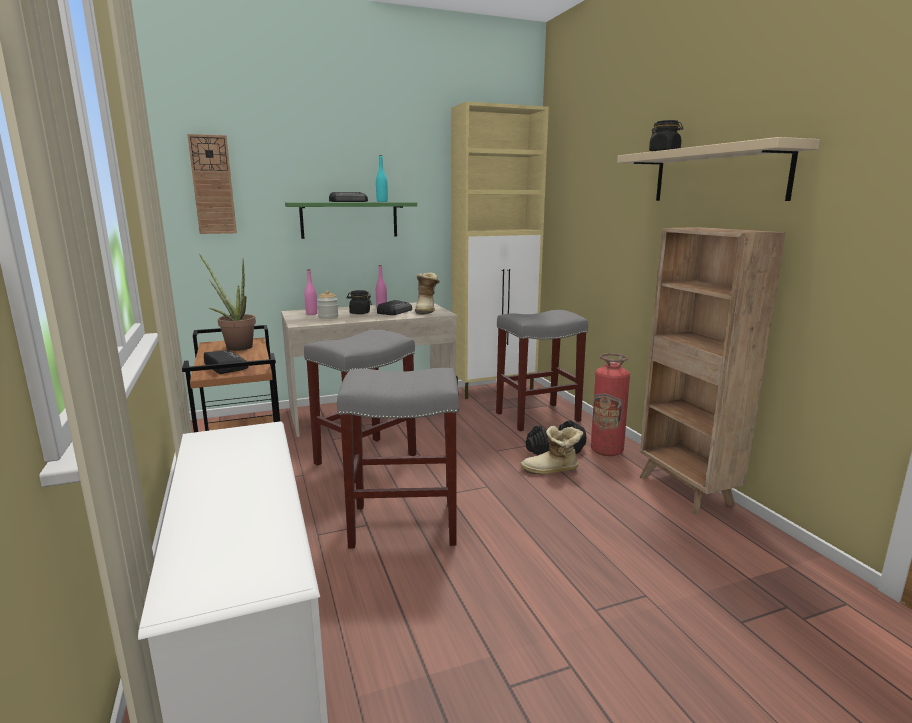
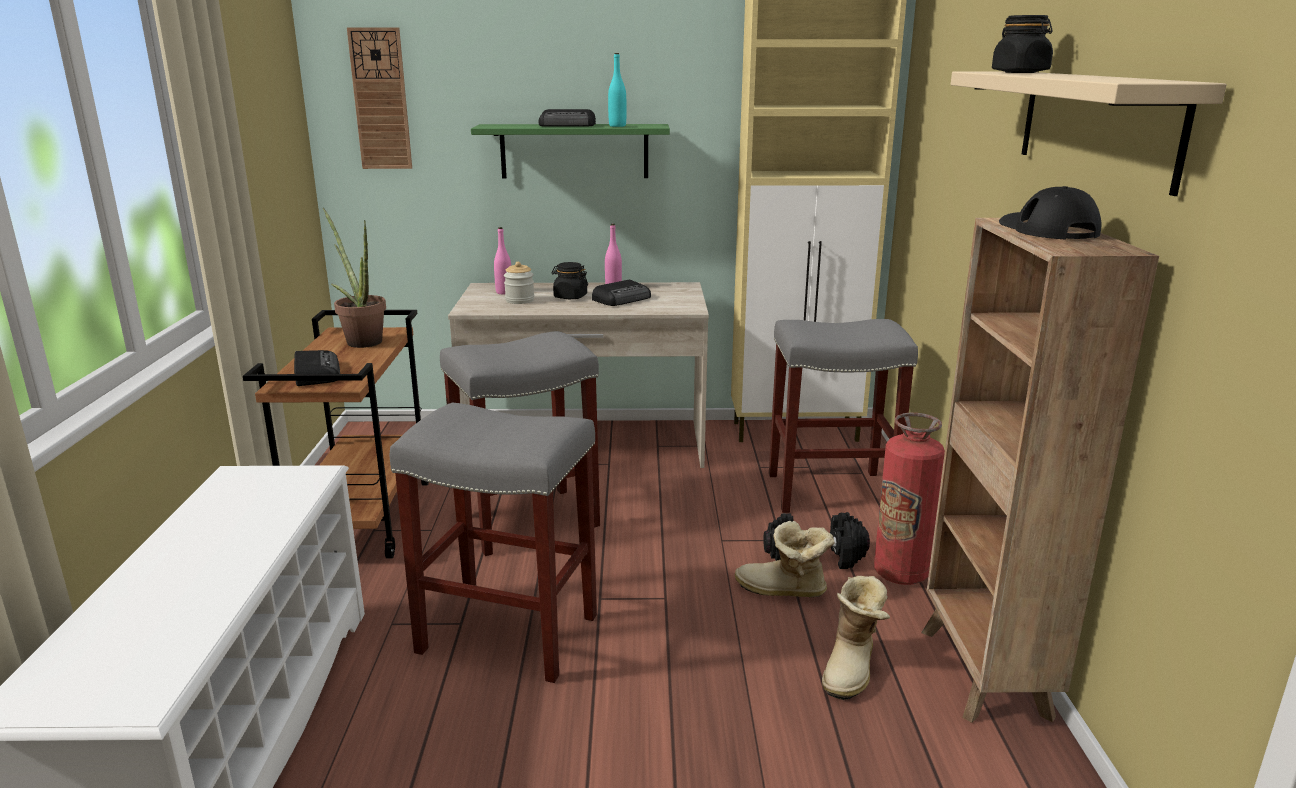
camera: 20 degrees right, 5 degrees up
(427, 310) = (673, 300): boot -> boot (853, 668)
(709, 229) = (1047, 229): none -> black cap

